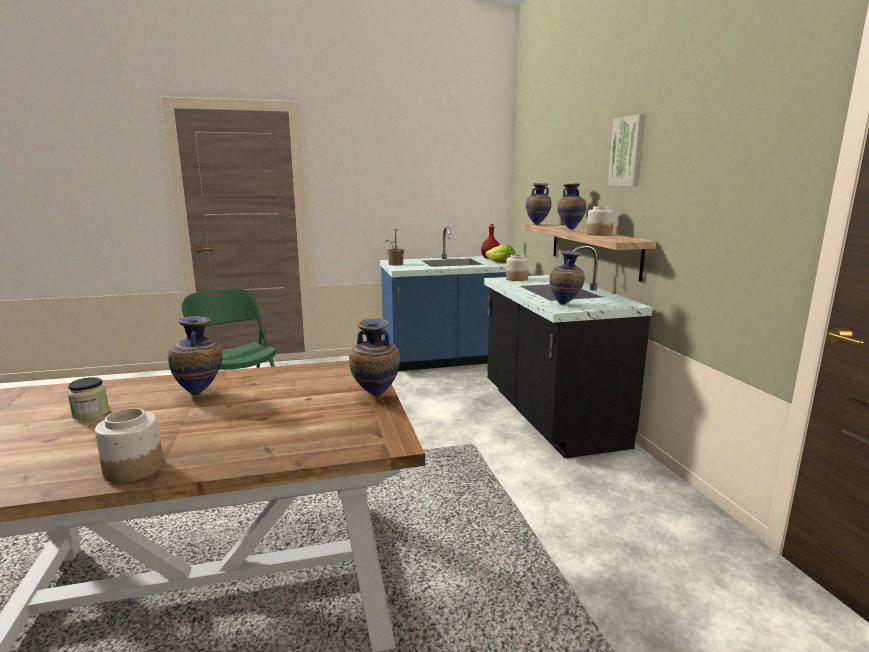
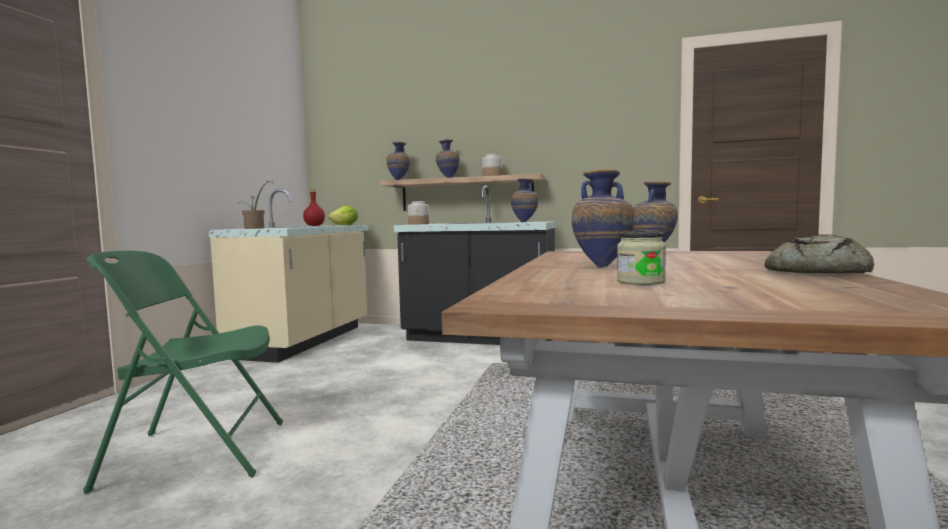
camera: 60 degrees left, 10 degrees down
(133, 469) = (813, 272): jar -> bread
(448, 360) = (304, 341): blue counter -> beige counter
(628, 151) = (501, 115): picture -> none

